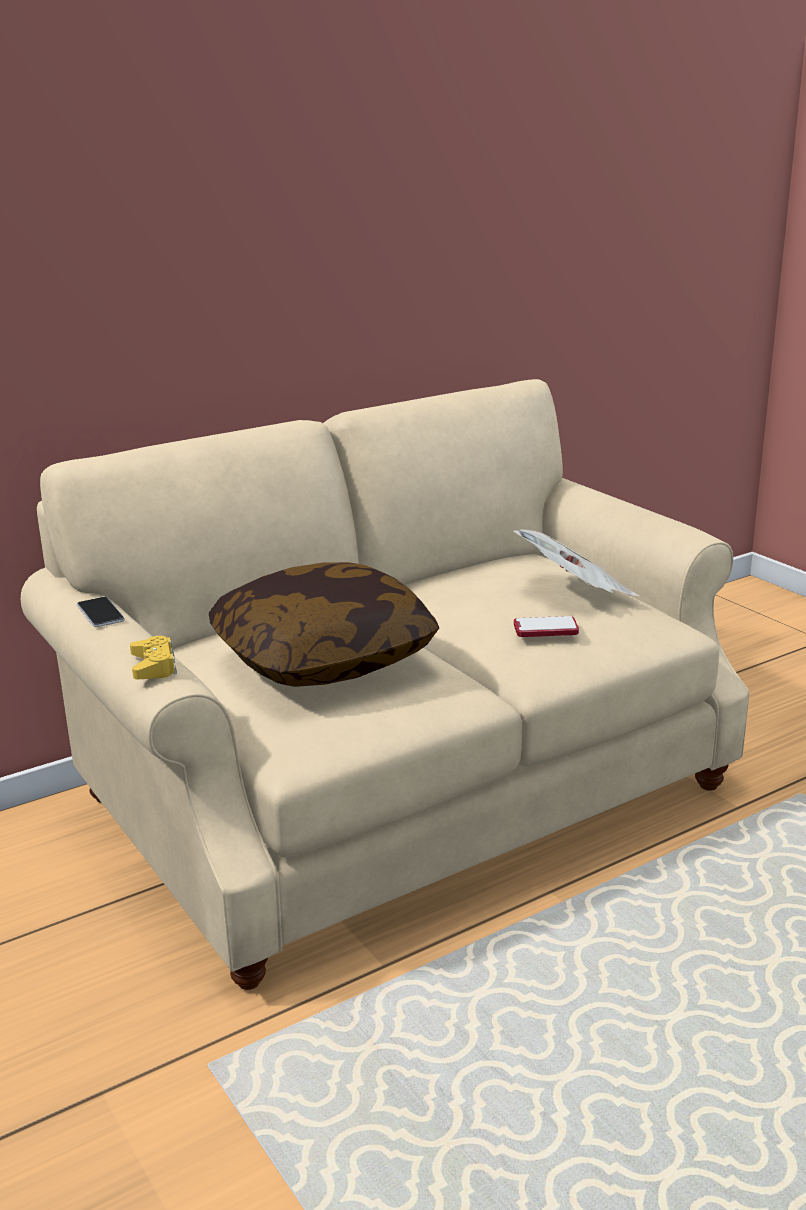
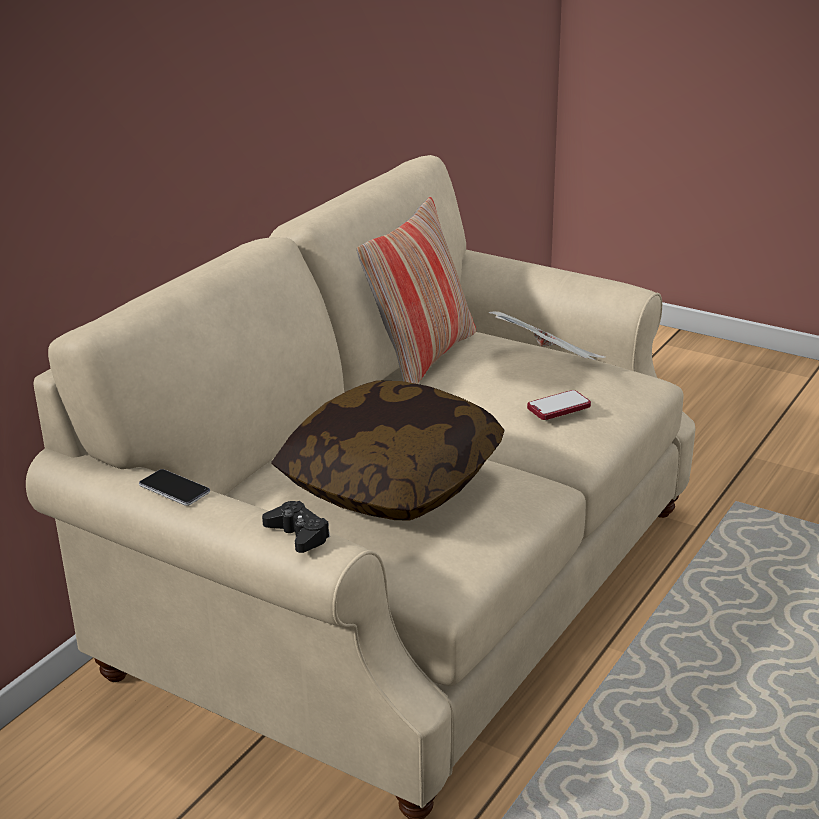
camera: 25 degrees left, 5 degrees up
(154, 666) = (298, 534): yellow game controller -> black game controller
(467, 569) = (422, 357): none -> pillow

